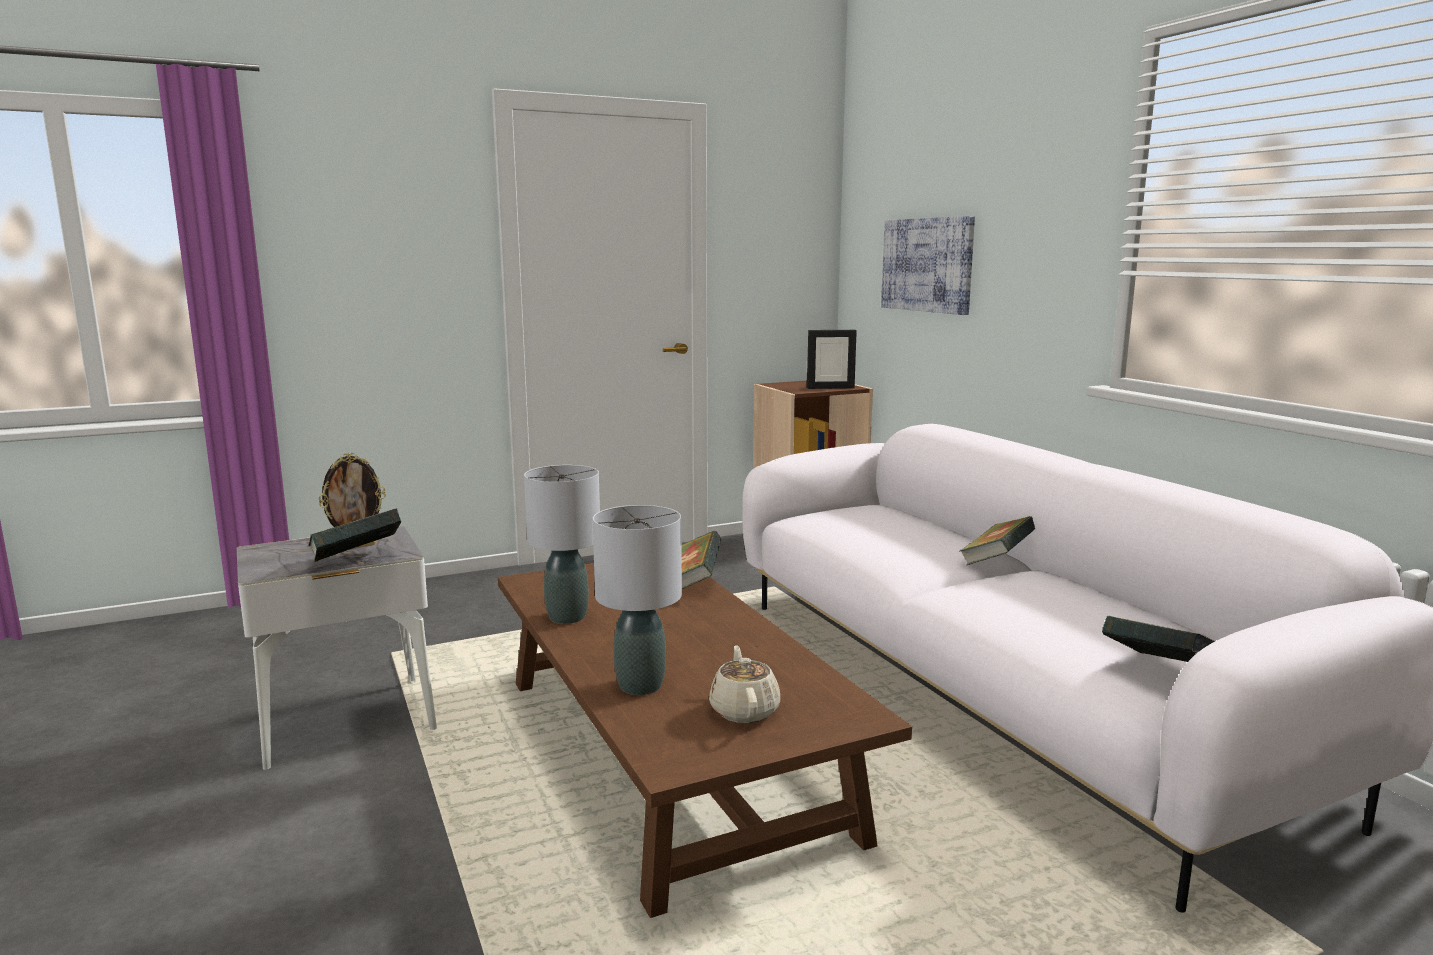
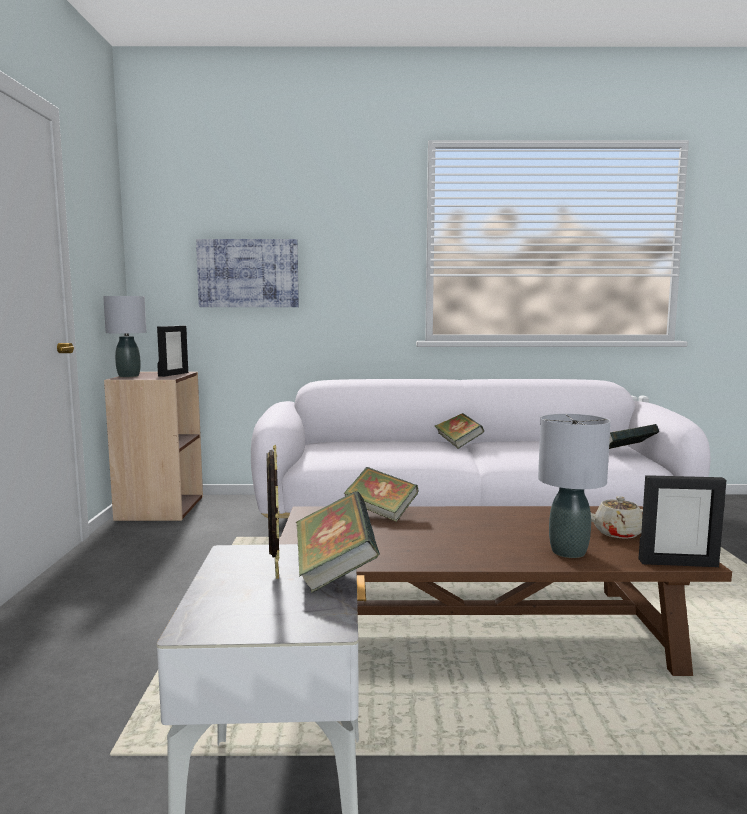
camera: 65 degrees left, 5 degrees down
(568, 617) = (412, 556): grey table lamp -> grey table lamp (129, 376)
(652, 753) = (678, 563): none -> picture frame

